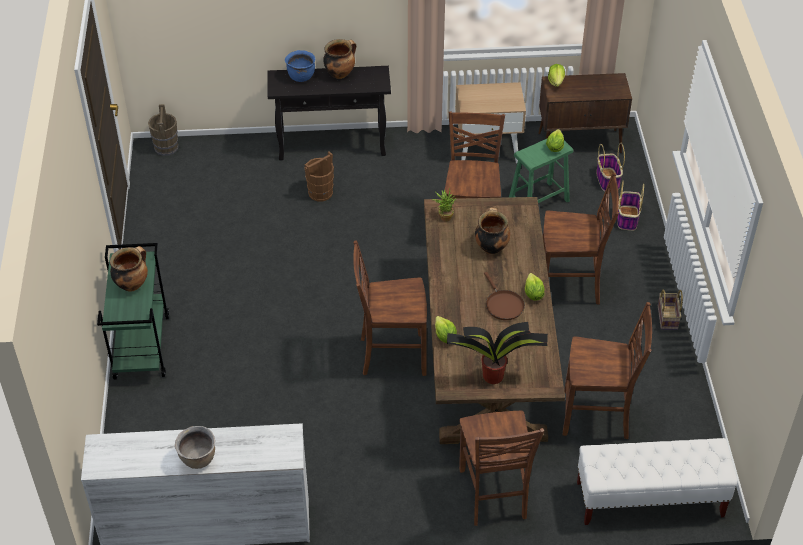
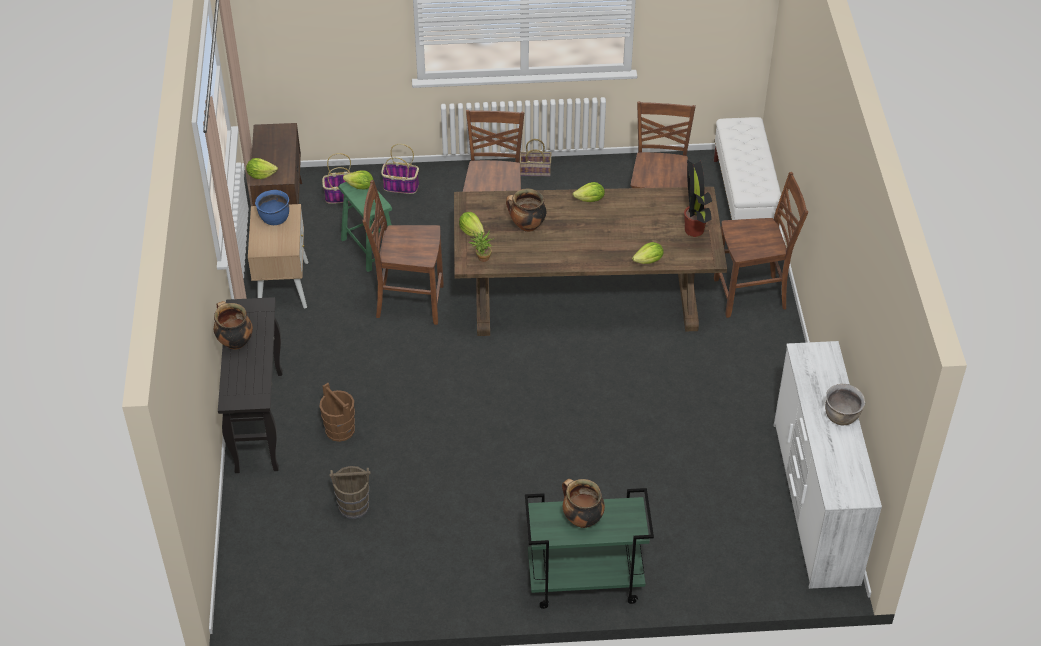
camera: 90 degrees left, 0 degrees up
(166, 147) = (237, 592): brown bucket -> brown bucket (354, 506)
(301, 76) = (235, 378): blue cooking pot -> blue cooking pot (274, 219)
(391, 355) = (588, 366): brown chair -> none
(481, 209) = (471, 231): none -> lettuce
(503, 305) = (605, 220): brown frying pan -> none

